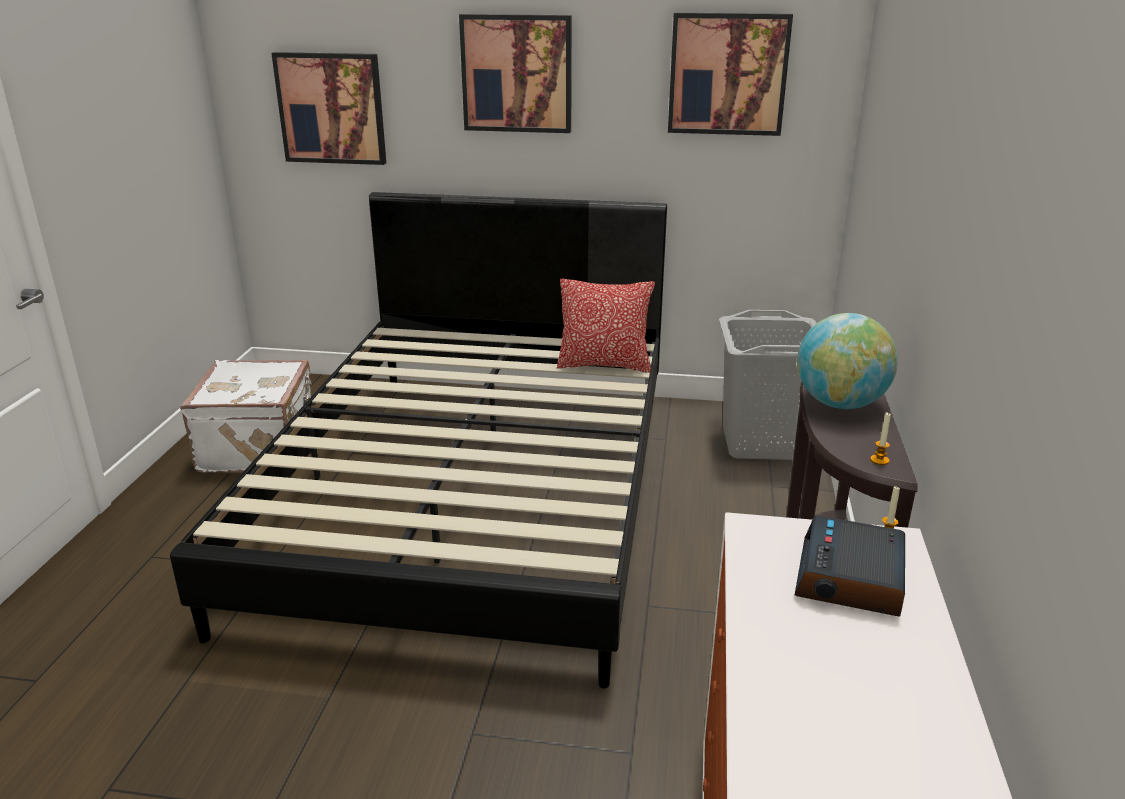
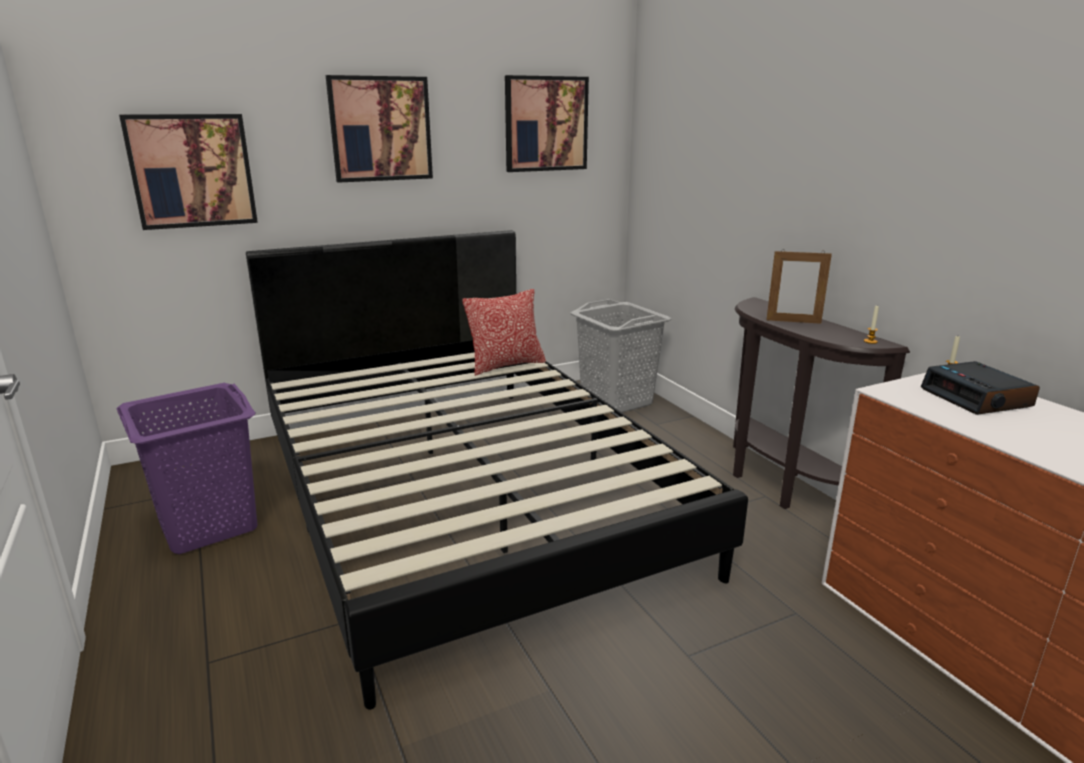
camera: 35 degrees left, 5 degrees down
(261, 447) = (208, 526): white suitcase -> purple laundry basket
(840, 403) = (793, 321): globe -> picture frame

